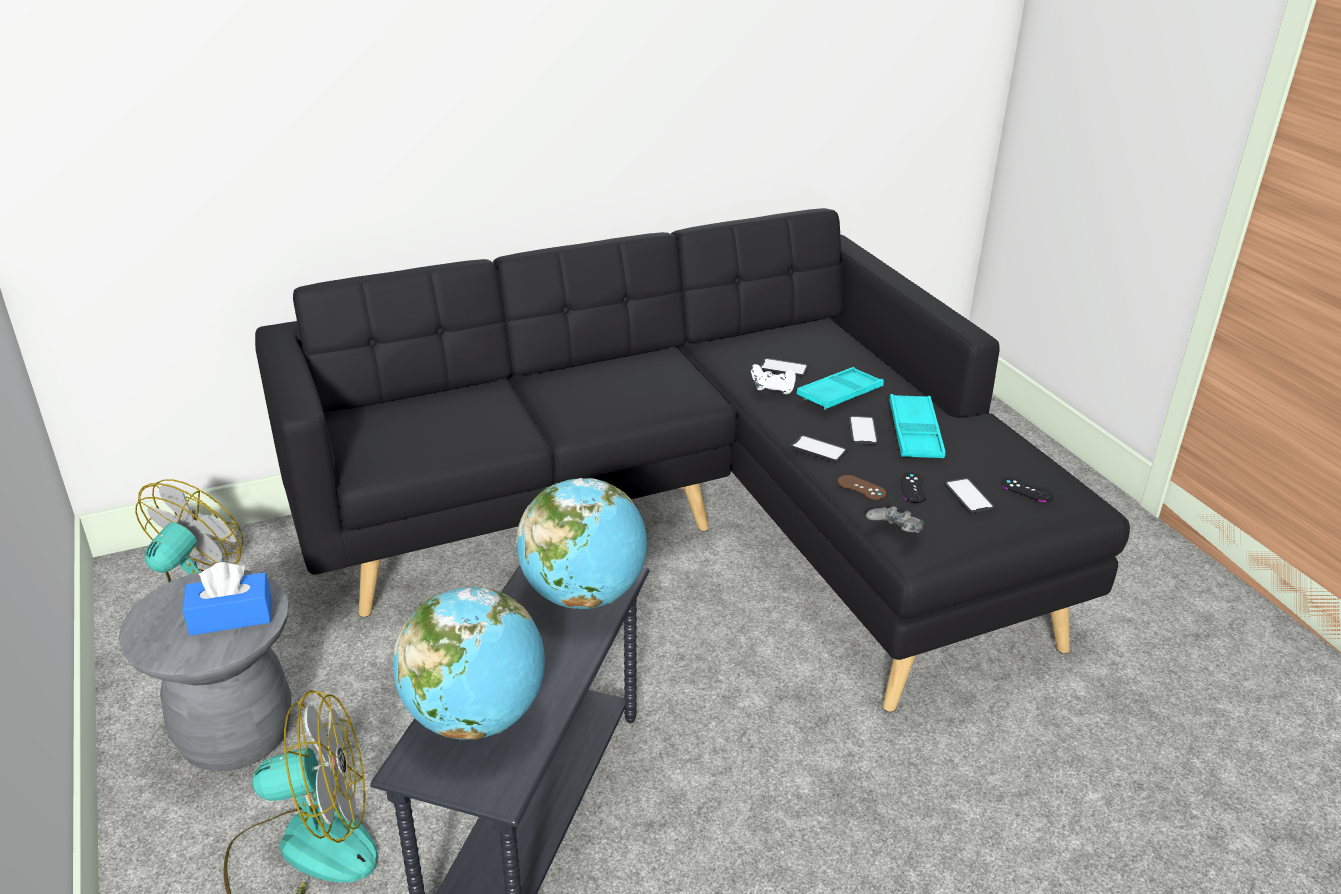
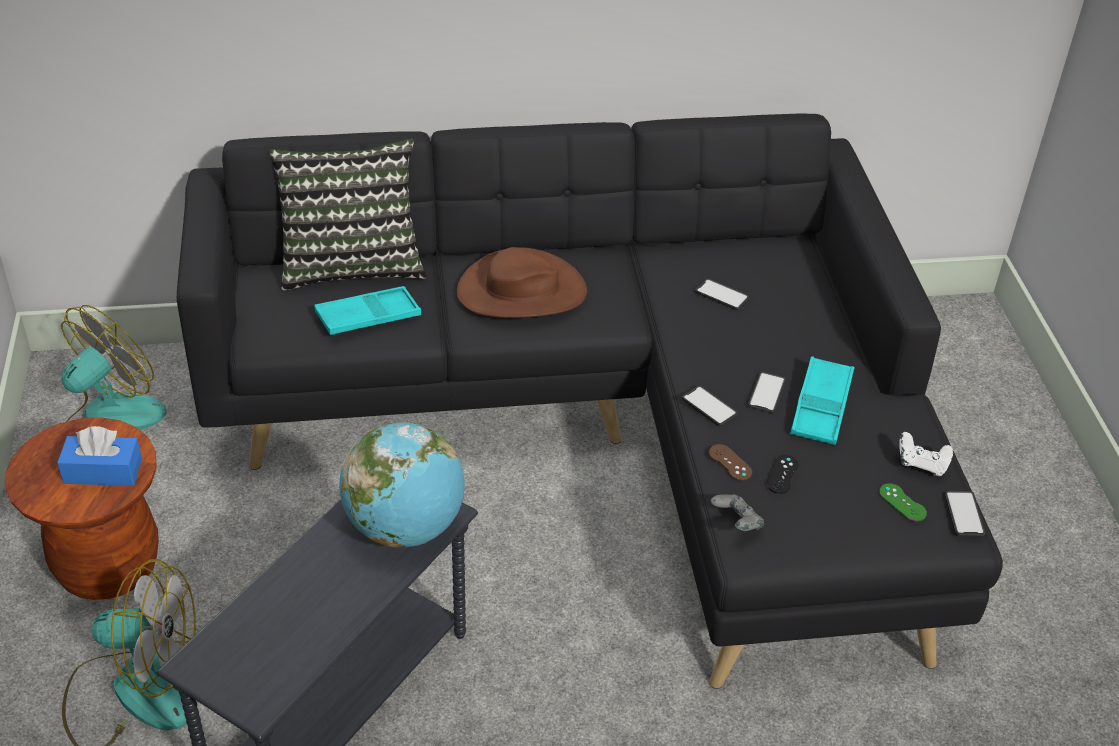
camera: 15 degrees right, 10 degrees up
(236, 736) = (108, 566): grey stool -> brown stool
(433, 395) = (351, 263): none -> pillow
(476, 717) = (263, 631): globe -> none
(605, 392) = (521, 292): none -> brown hat
(772, 389) = (697, 321): white game controller -> white game controller (921, 464)
(839, 394) = (765, 341): turquoise tray -> turquoise tray (368, 317)
(968, 496) = (835, 497): phone -> phone (964, 514)
(1027, 490) = (902, 502): black game controller -> green game controller

